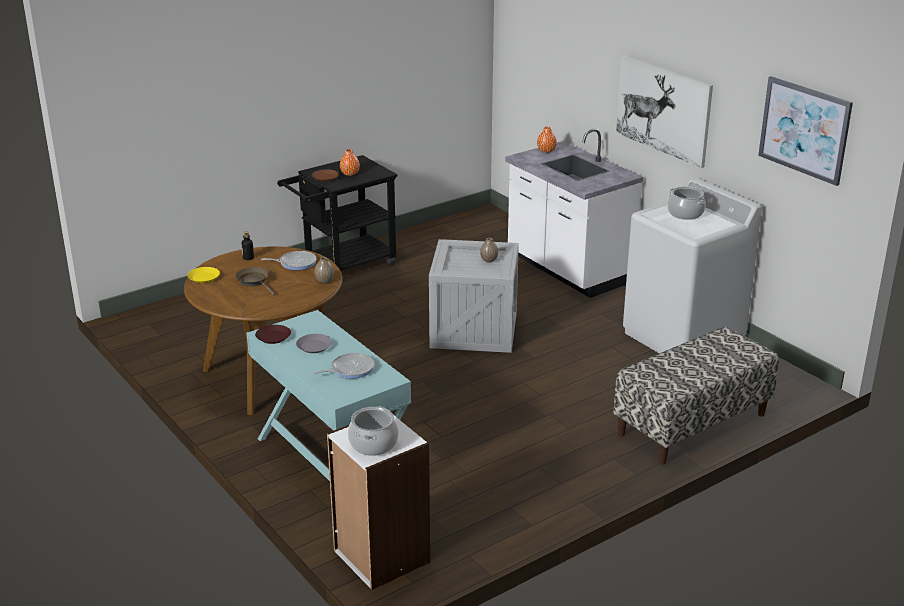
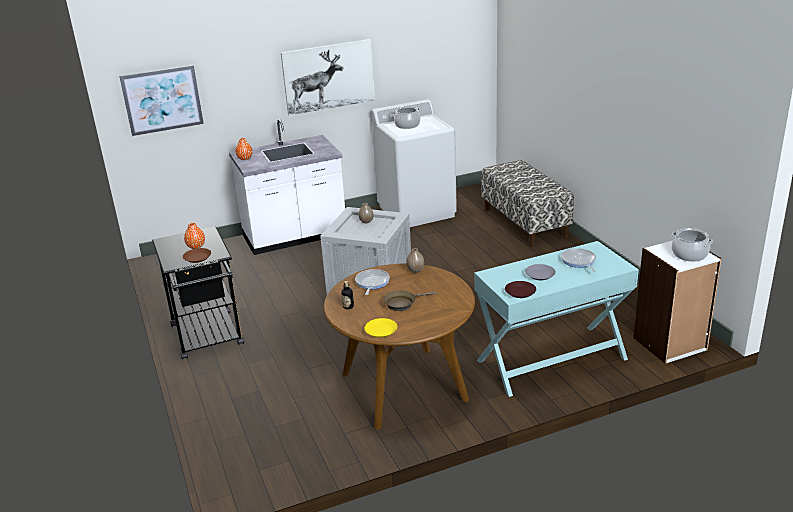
camera: 75 degrees left, 0 degrees up
(804, 129) = (445, 36): picture -> picture (162, 100)

